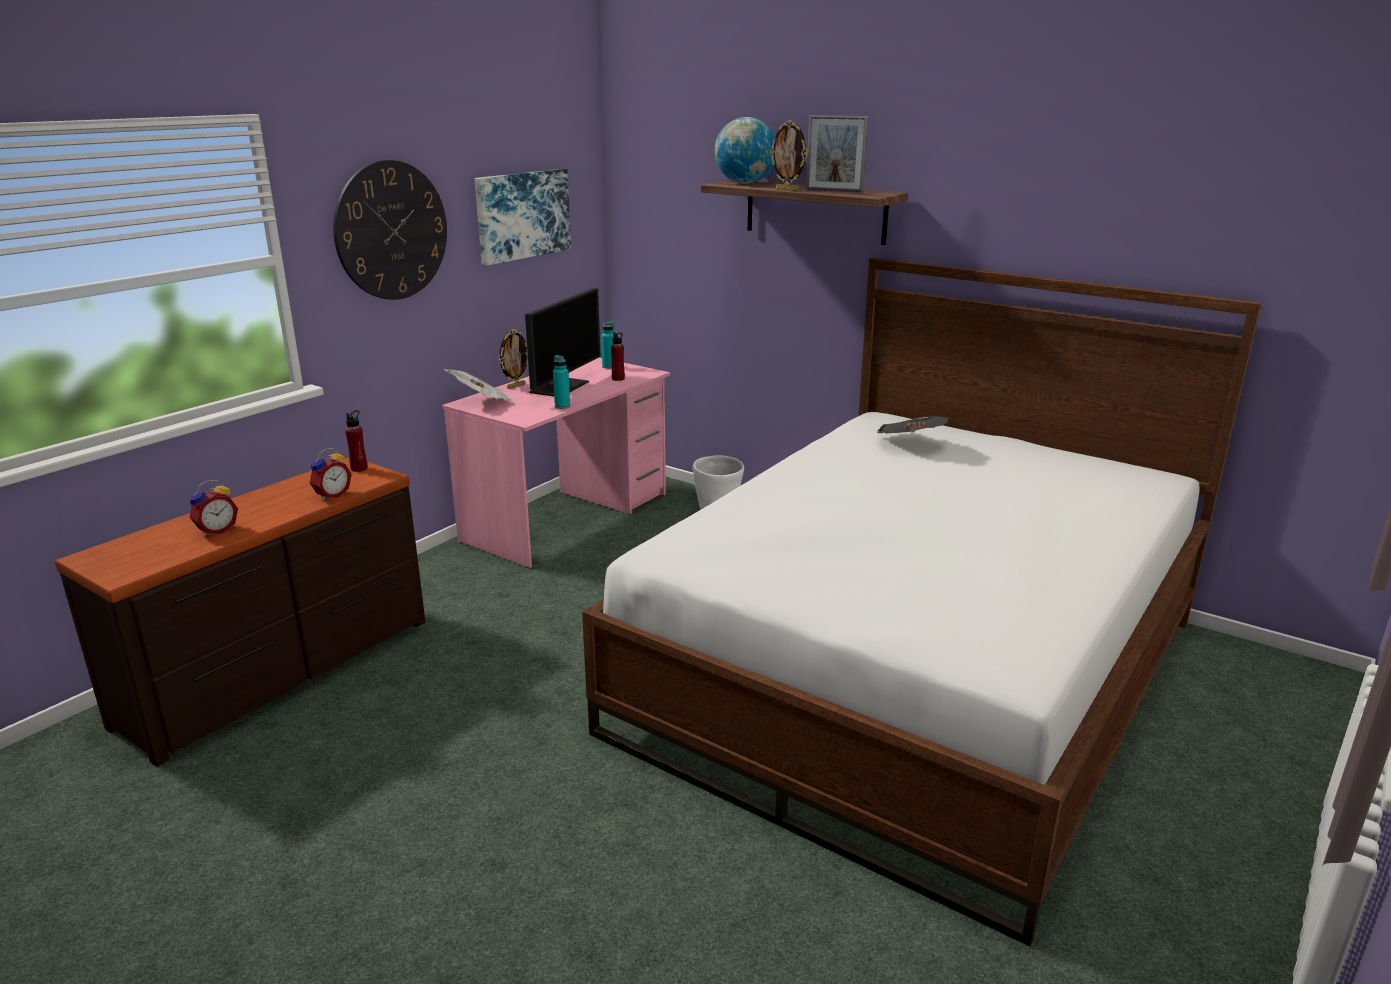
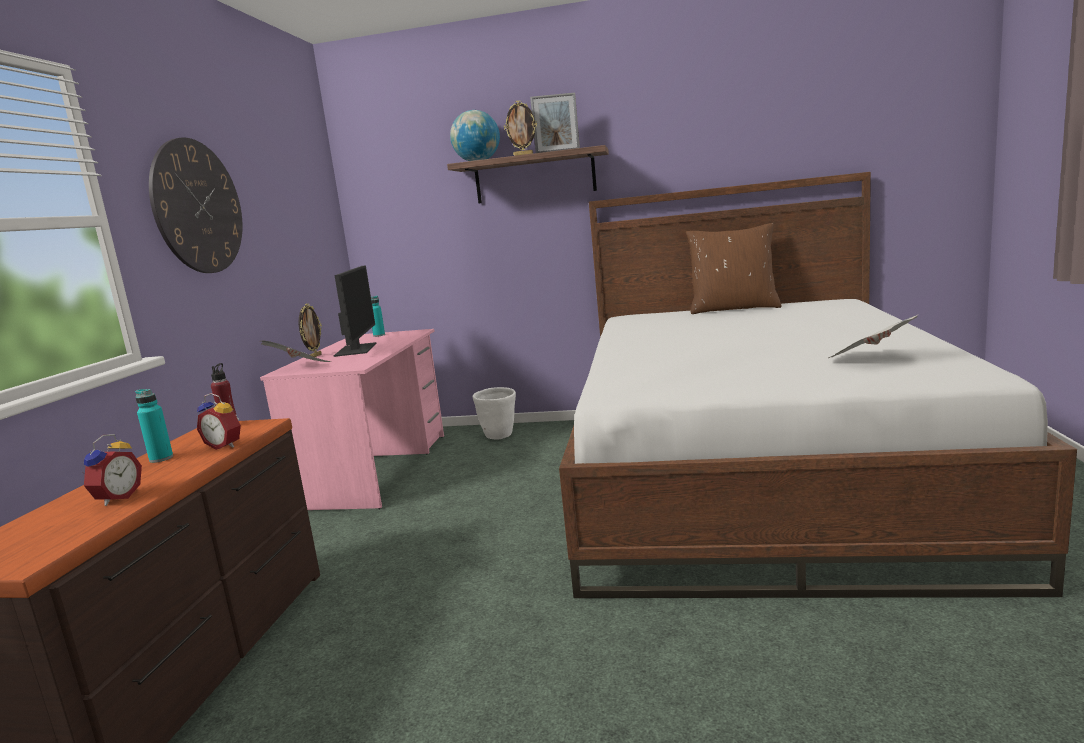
camera: 25 degrees left, 10 degrees down
(331, 495) = (225, 445): alarm clock -> alarm clock turned 105 degrees clockwise
(522, 215) = (290, 208): picture -> none
(562, 406) = (377, 356): turquoise bottle -> turquoise bottle (161, 458)
(618, 379) = (398, 338): red bottle -> none
(910, 444) = (671, 319): newspaper -> newspaper (870, 360)
(1011, 447) = (733, 308): none -> brown pillow

